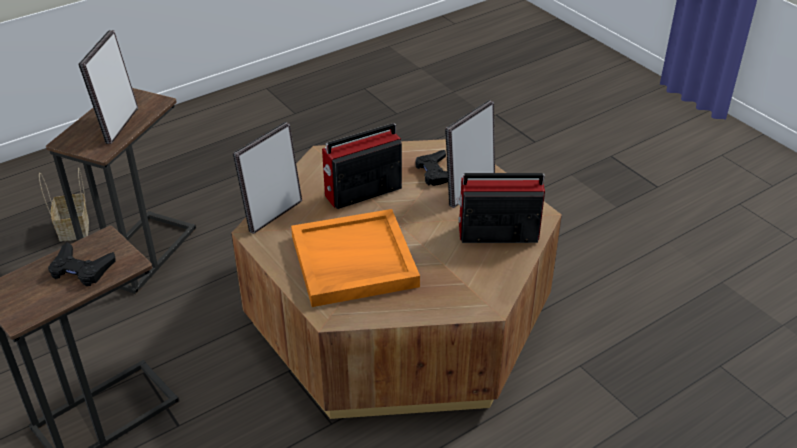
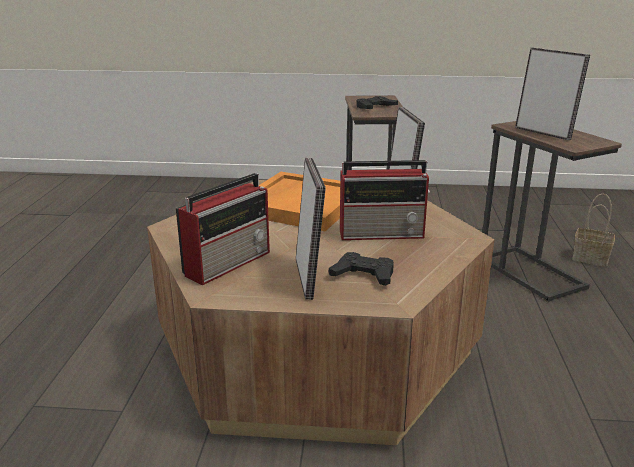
camera: 130 degrees right, 15 degrees down
(361, 192) = (383, 233): radio -> radio turned 75 degrees clockwise

